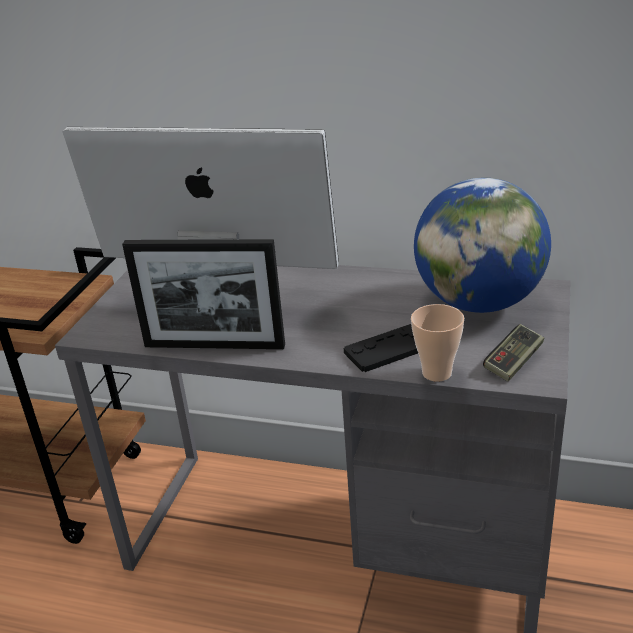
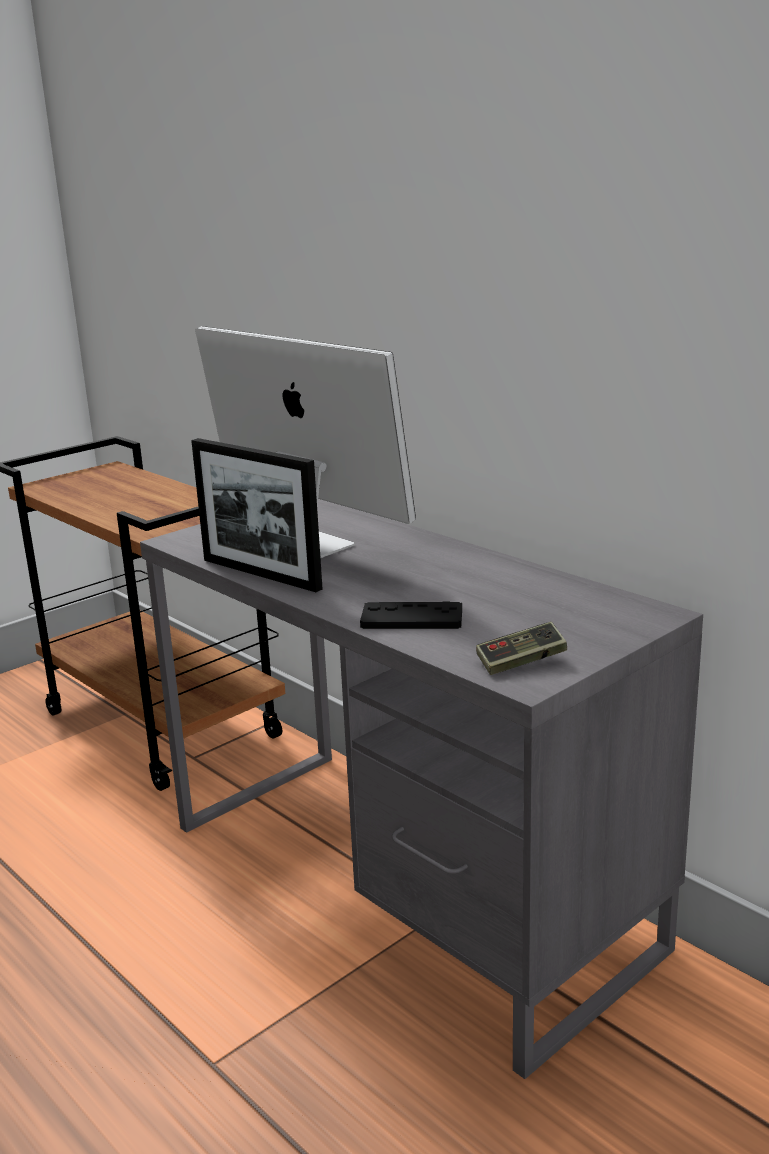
camera: 30 degrees right, 10 degrees down
(436, 373) = (429, 648): cup -> none
(478, 303) = (563, 606): globe -> none

